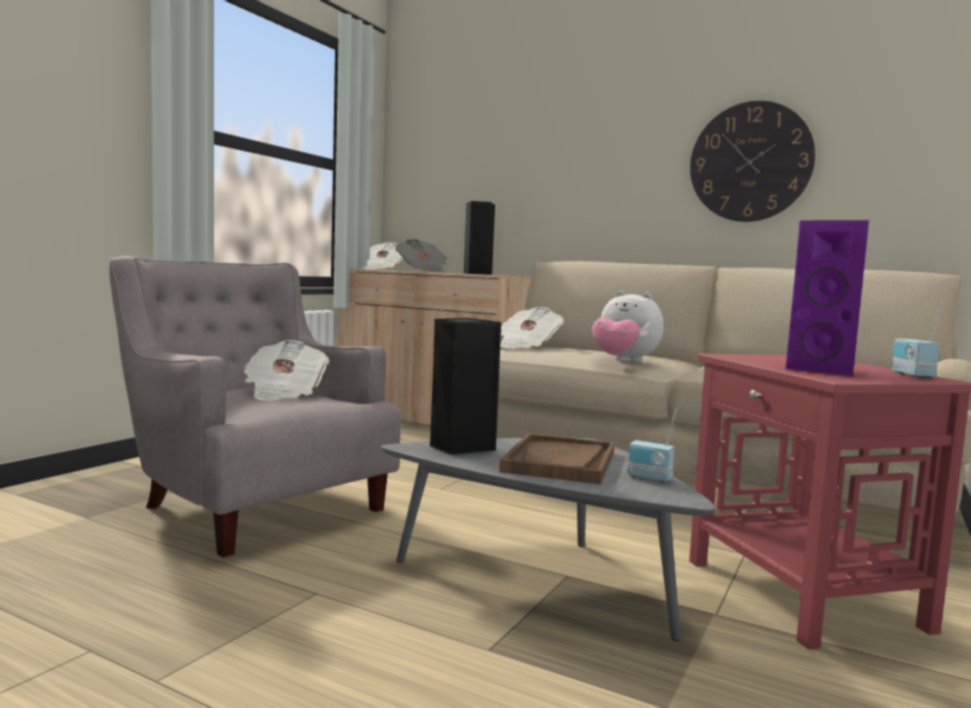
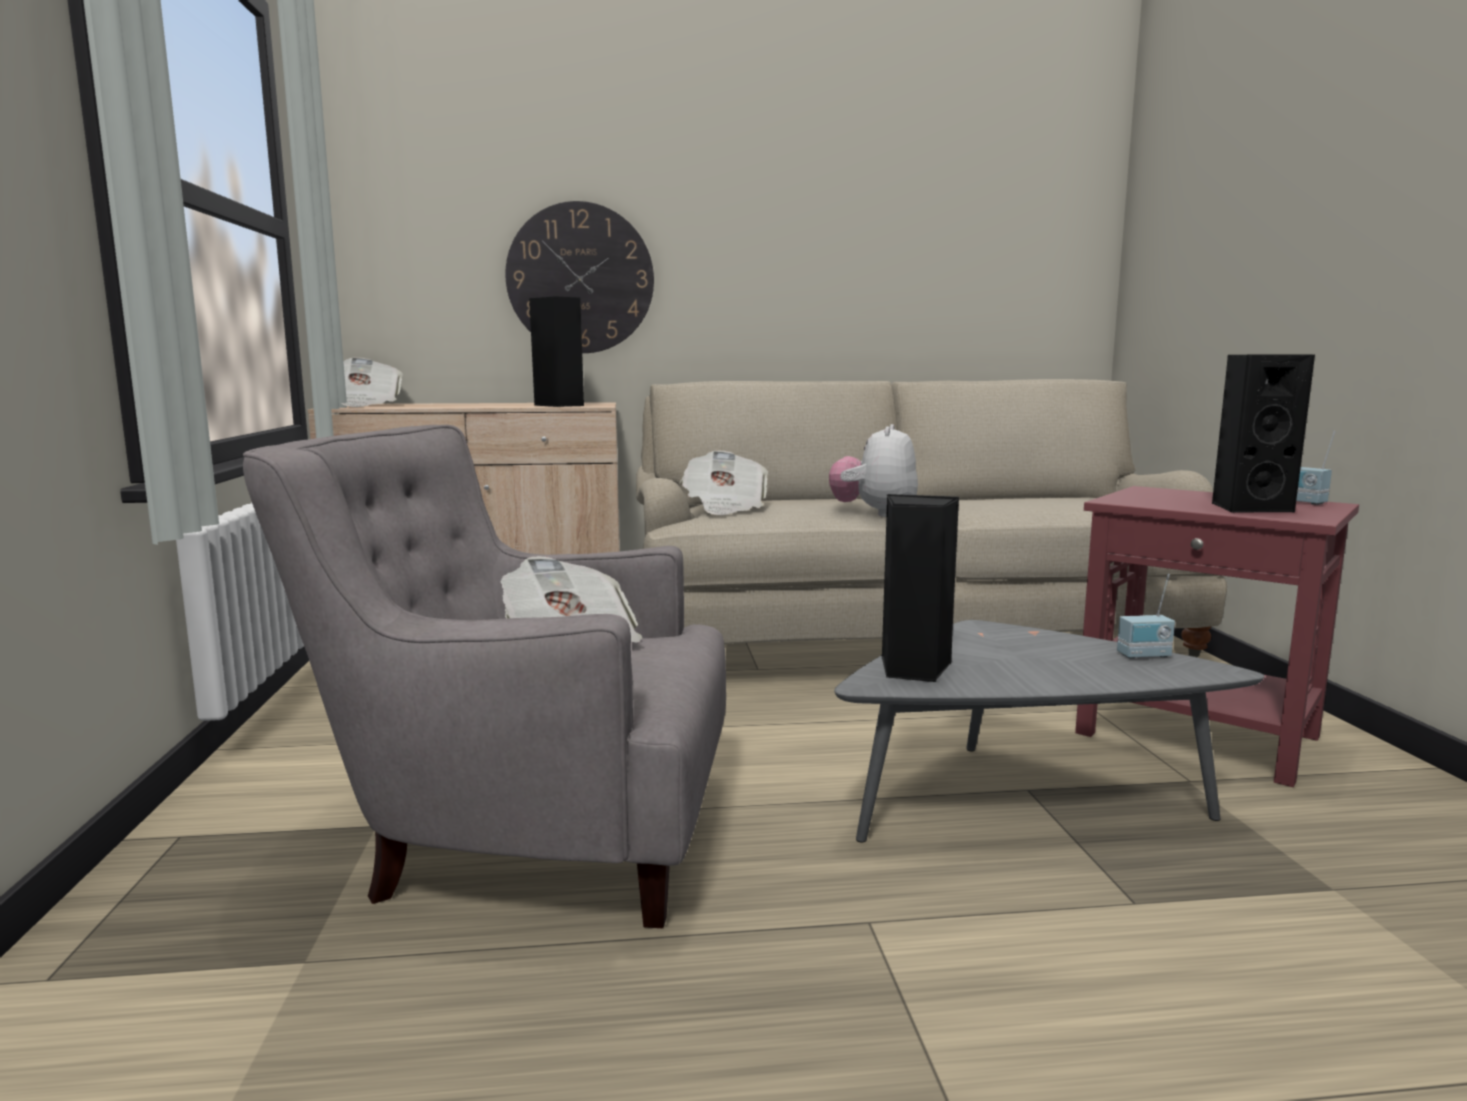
camera: 35 degrees left, 5 degrees up
(422, 271) = (465, 406): newspaper -> none
(560, 462) = (1039, 659): brown tray -> none
(624, 361) = (874, 513): plush toy -> plush toy turned 105 degrees clockwise
(750, 162) = (892, 250): wall clock -> wall clock (580, 278)
(823, 370) = (1248, 508): purple speaker -> black speaker

